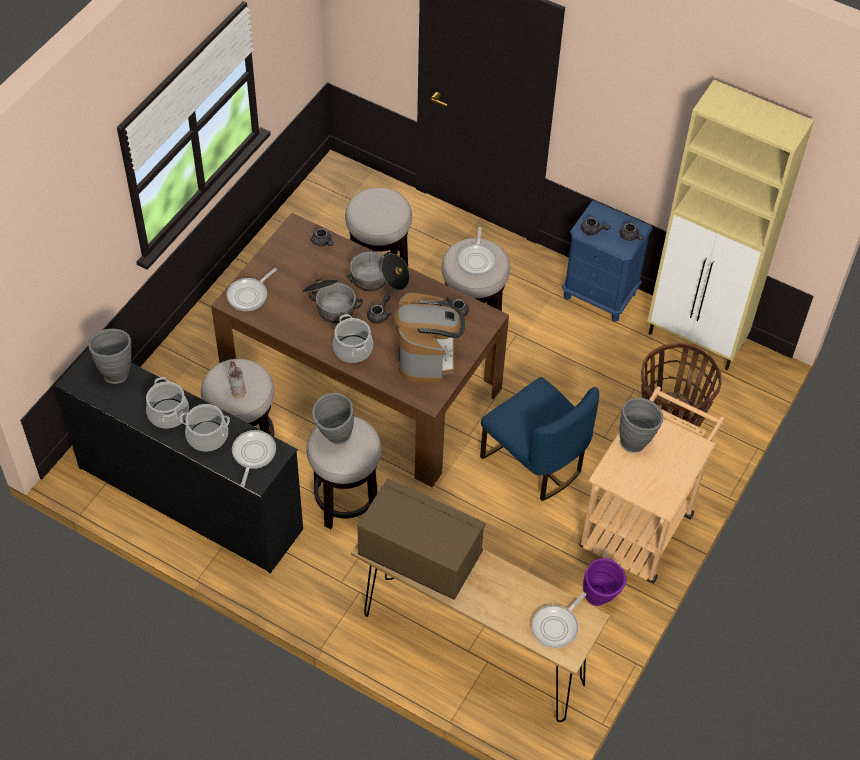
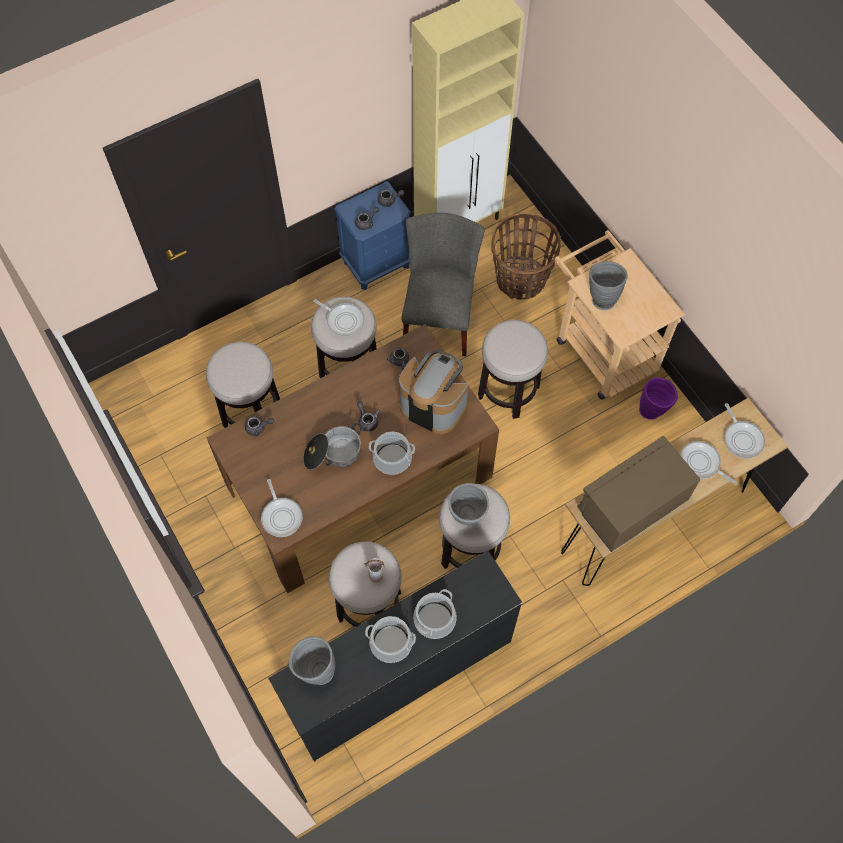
camera: 60 degrees left, 10 degrees up
(253, 454) = (475, 589): frying pan -> frying pan (701, 463)
(379, 280) = (328, 403): cooking pot -> none
(535, 462) = (508, 391): blue chair -> stool
(577, 370) = (439, 317): none -> grey chair

